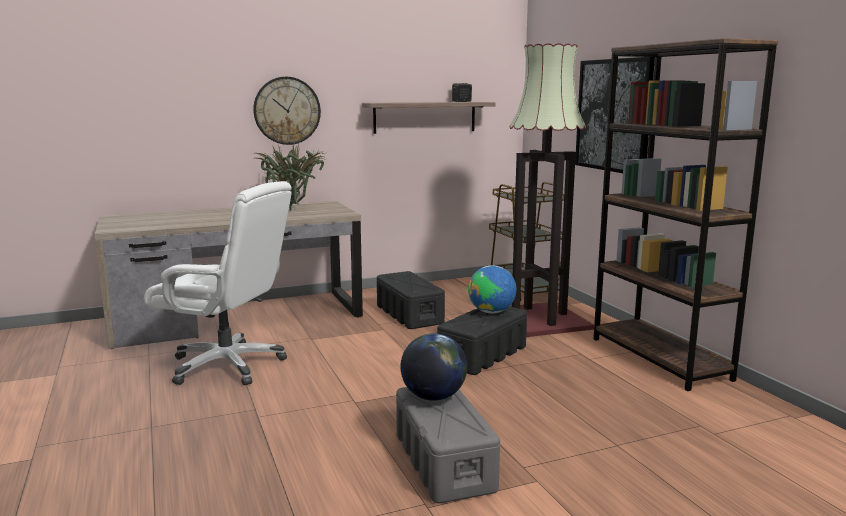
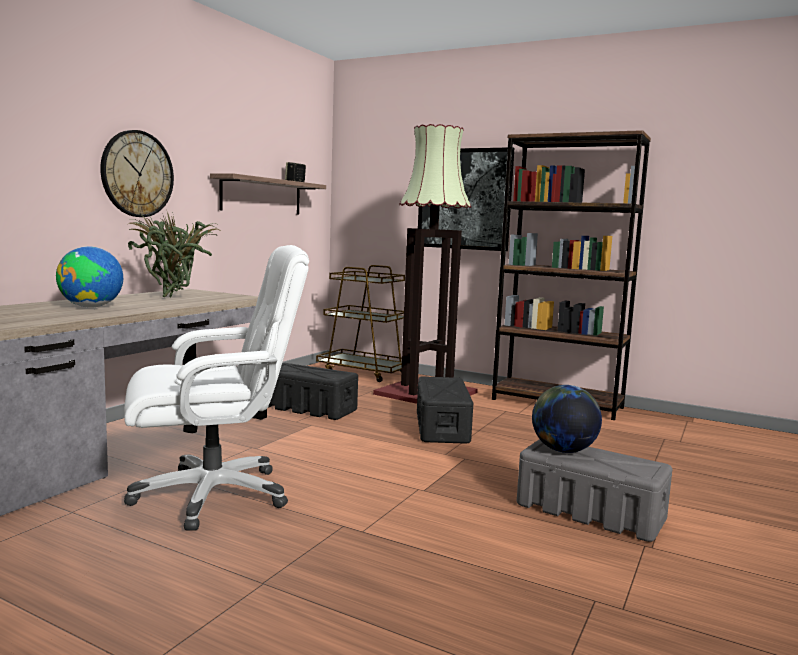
camera: 40 degrees left, 5 degrees down
(491, 312) = (440, 383): globe -> globe (91, 307)

